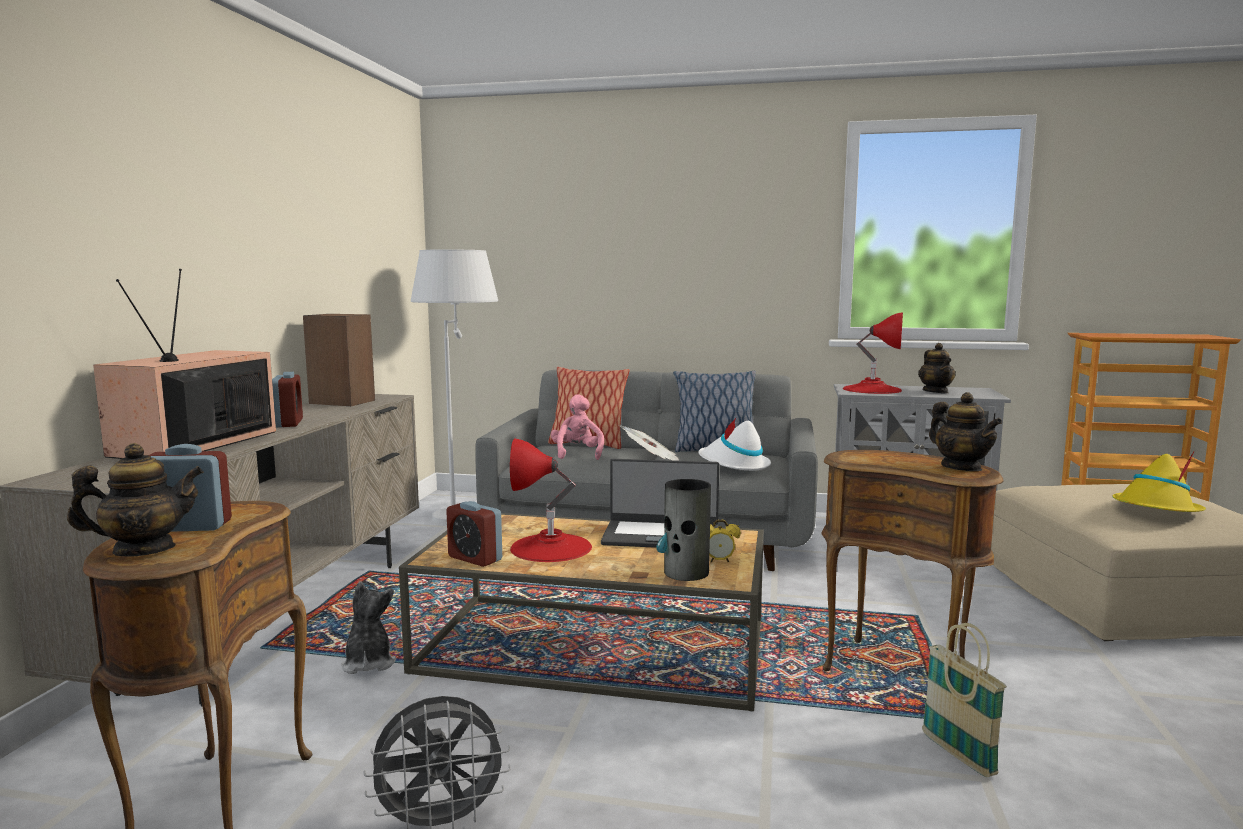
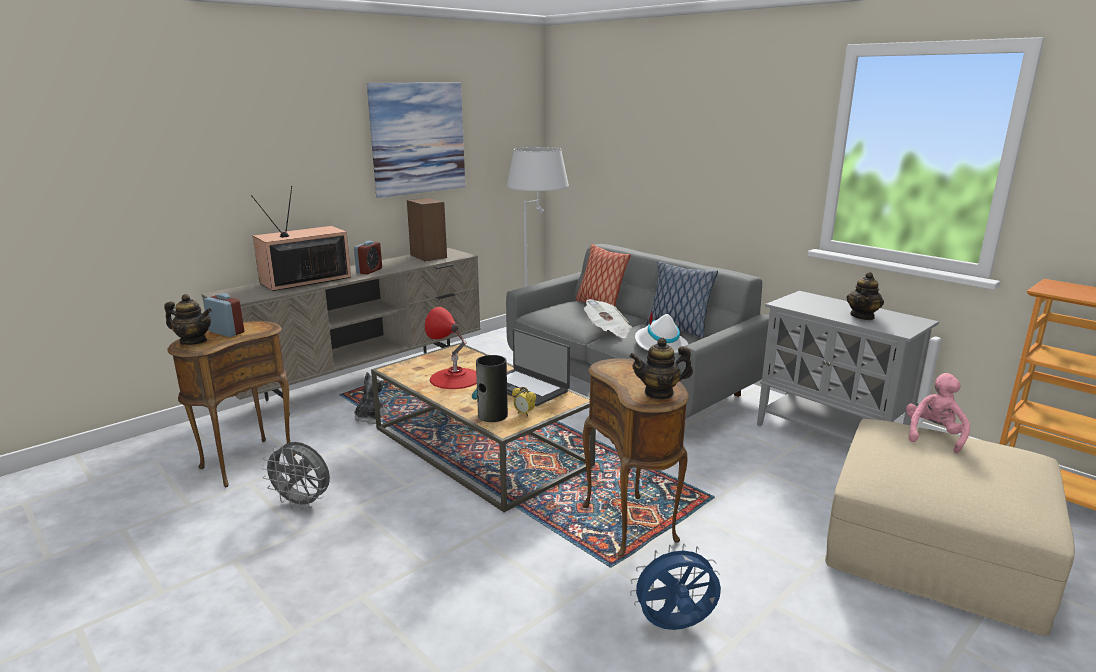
camera: 35 degrees right, 10 degrees up
(307, 223) = (418, 138): none -> picture
(475, 558) = (409, 374): alarm clock -> none
(577, 454) = (574, 313): pink plush toy -> pink plush toy (933, 436)
(872, 389) = (811, 303): red table lamp -> none
(958, 755) = (575, 582): basket -> none
(961, 468) = (659, 393): teapot -> teapot turned 75 degrees clockwise
(1114, 753) = (675, 627): none -> blue fan
(1156, 510) = (940, 476): yellow hat -> none

